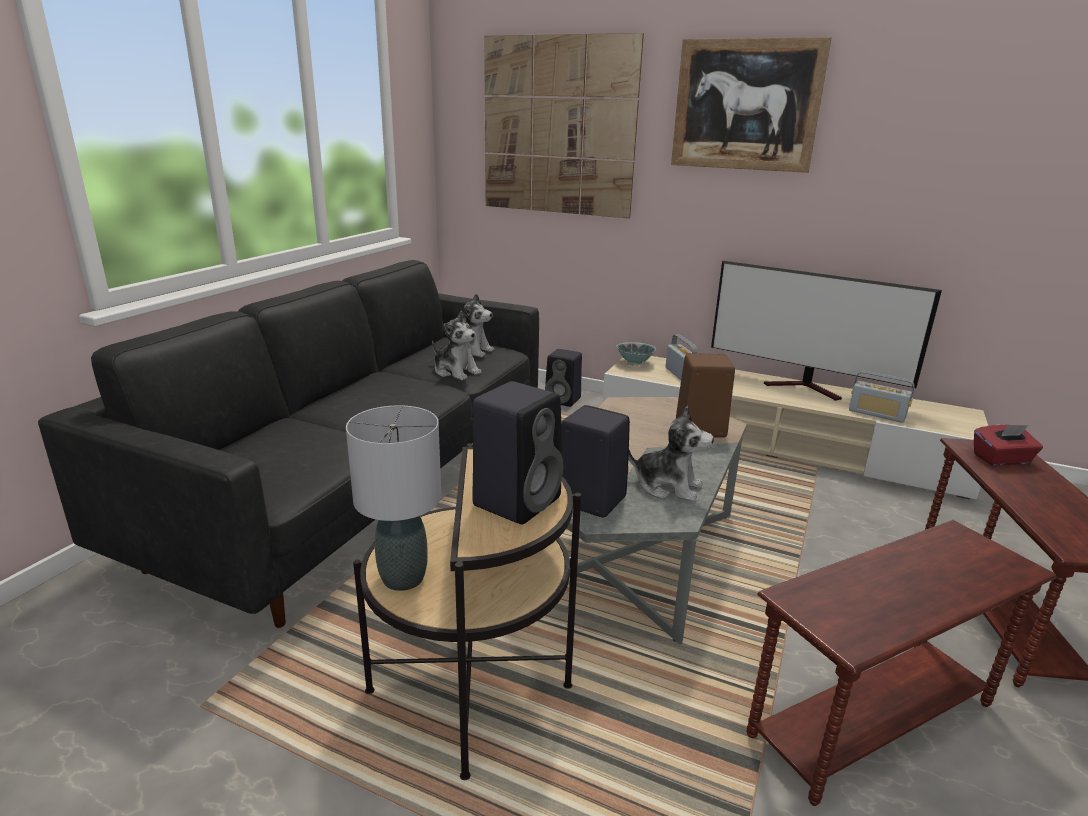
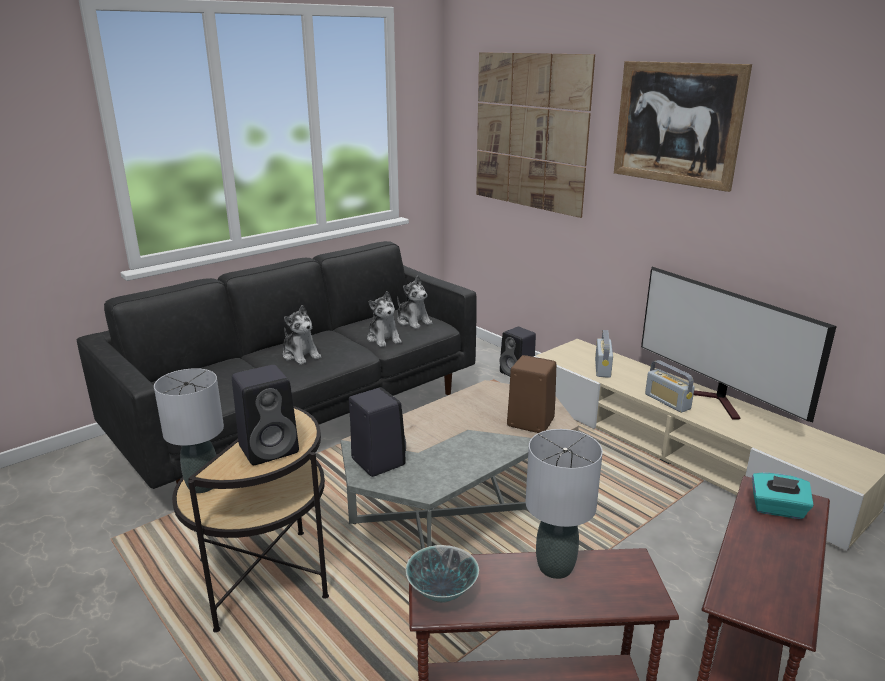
camera: 25 degrees right, 0 degrees up
(634, 364) = (570, 351): bowl -> bowl (441, 594)
(668, 486) = (447, 464): plush toy -> plush toy (301, 355)
(877, 414) = (761, 441): radio -> radio (667, 401)
(905, 559) = (555, 566): none -> grey table lamp
(1001, 460) = (777, 509): red tissue box -> turquoise tissue box

